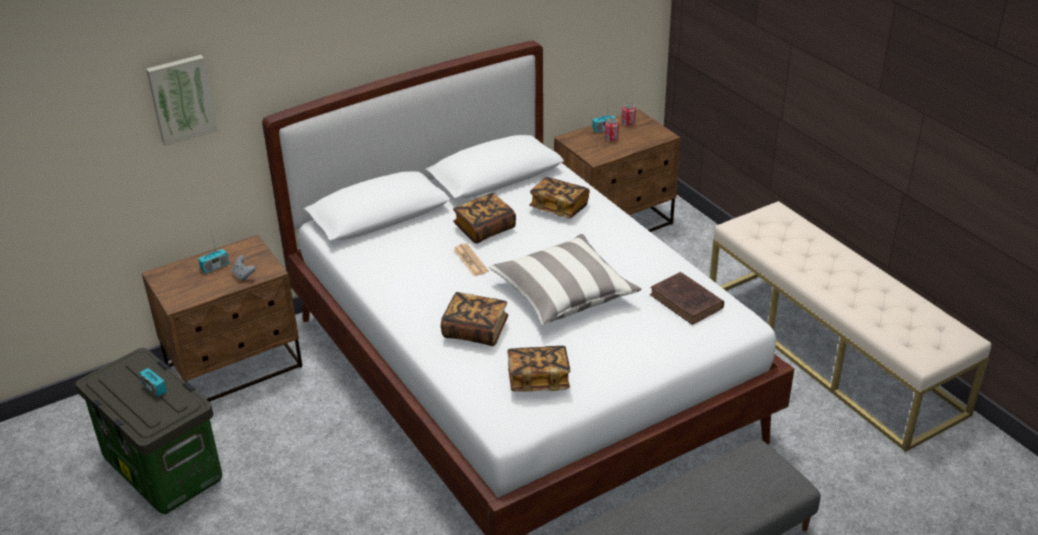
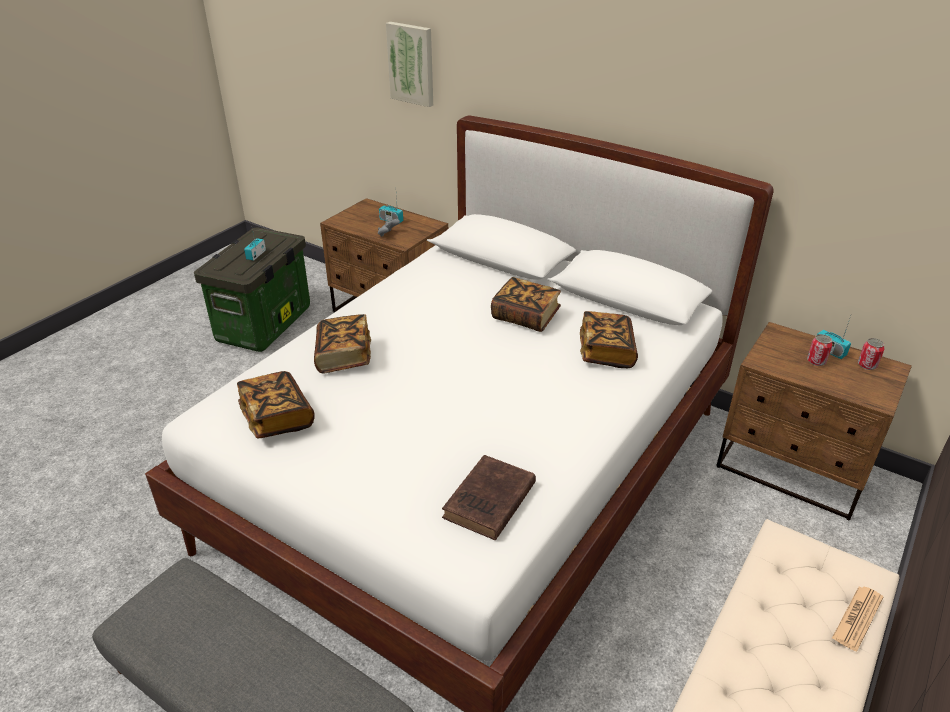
camera: 65 degrees right, 0 degrees up
(470, 260) = (462, 323): newspaper -> newspaper (857, 618)
(563, 294) = (443, 398): pillow -> none

